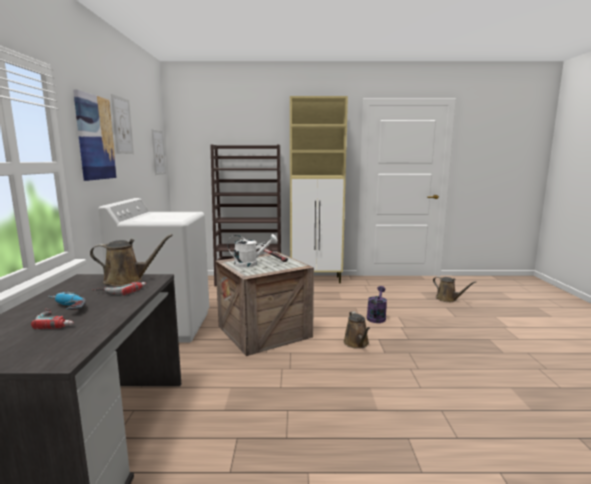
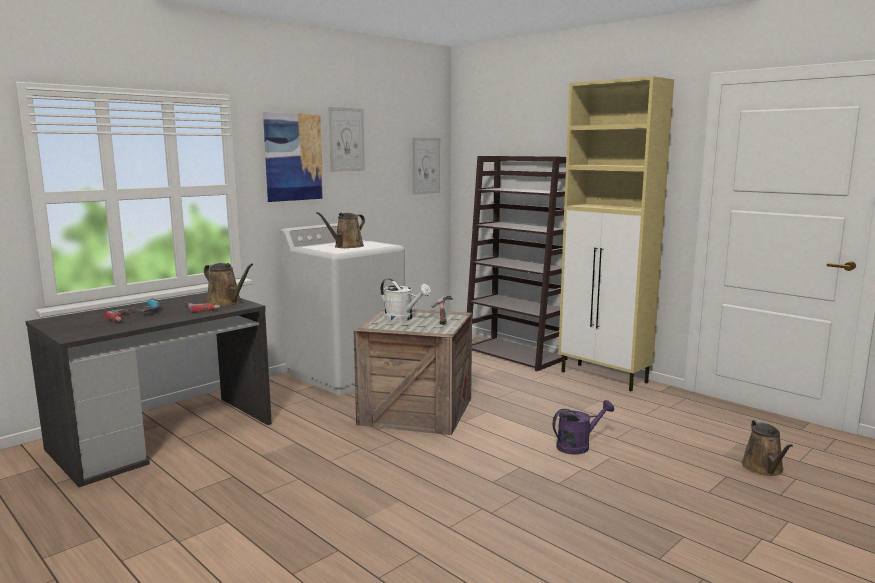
camera: 45 degrees right, 0 degrees up
(357, 343) = (482, 460): brown watering can -> brown watering can (346, 246)

